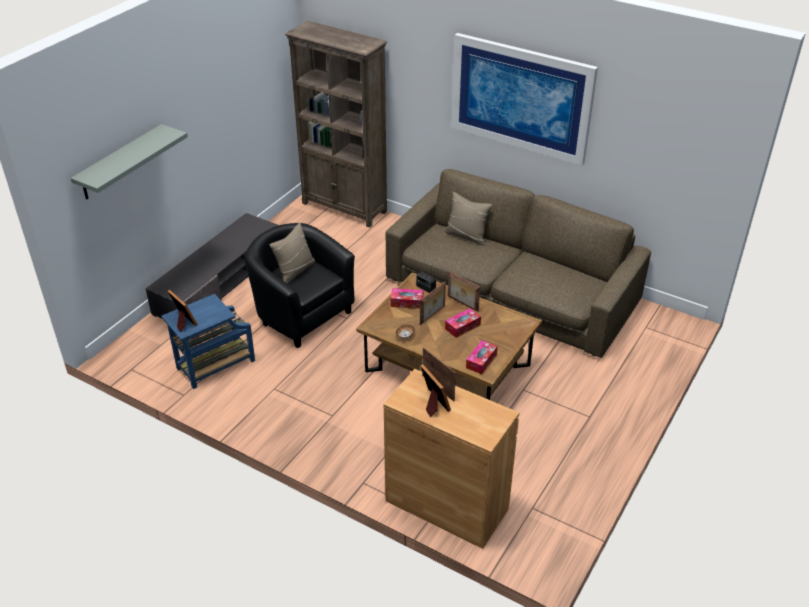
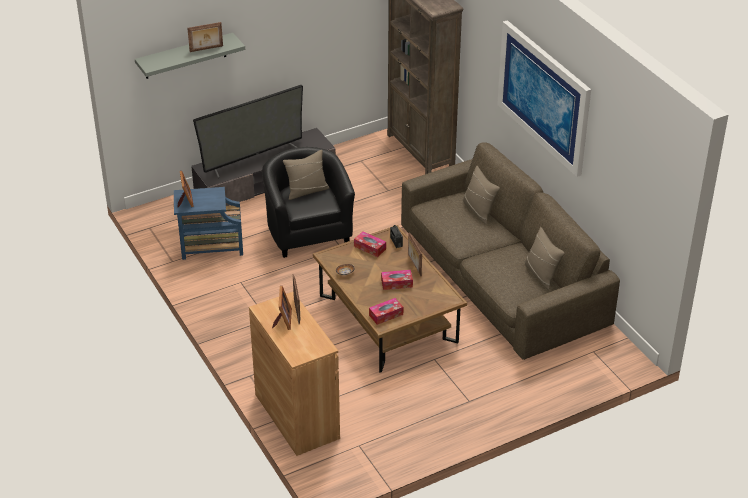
camera: 30 degrees right, 0 degrees up
(205, 260) = (253, 158): none -> television
(432, 315) = (381, 265): picture frame -> picture frame (206, 49)
(572, 272) = (541, 274): none -> beige pillow

